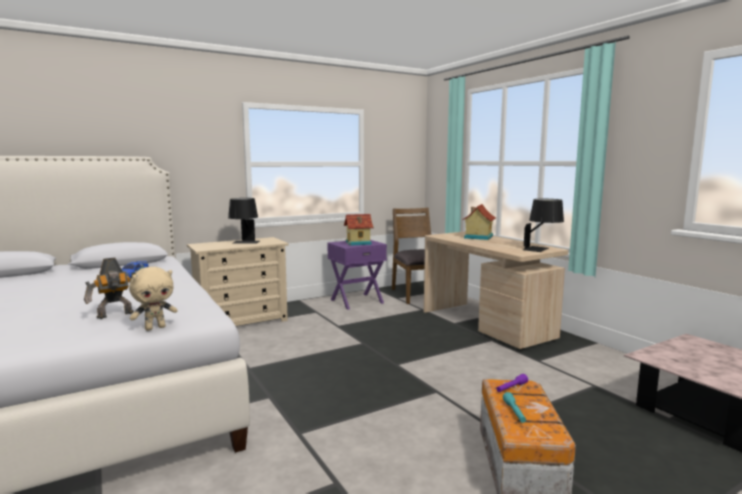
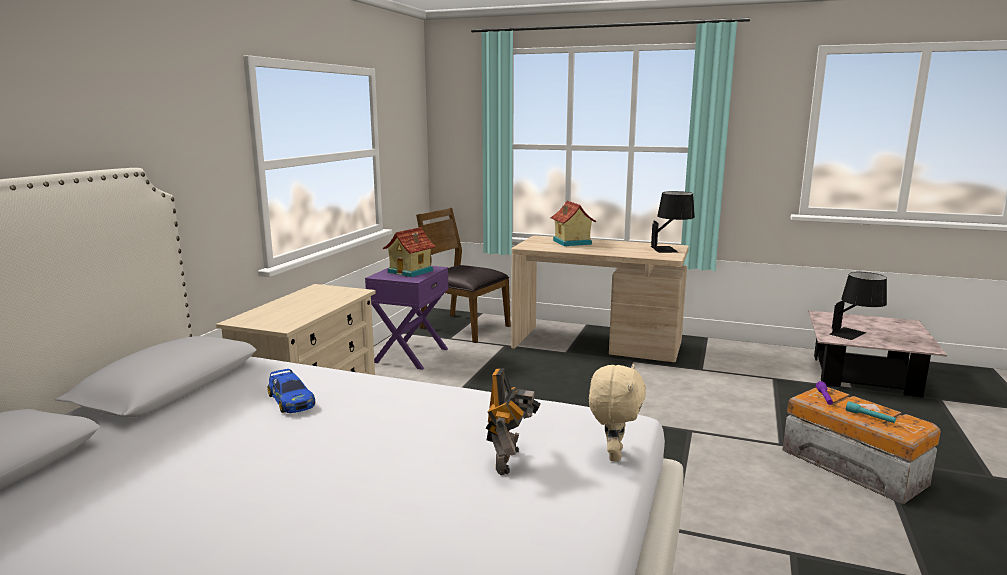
camera: 40 degrees left, 5 degrees up
(245, 243) = (311, 302): black table lamp -> black table lamp (855, 335)

